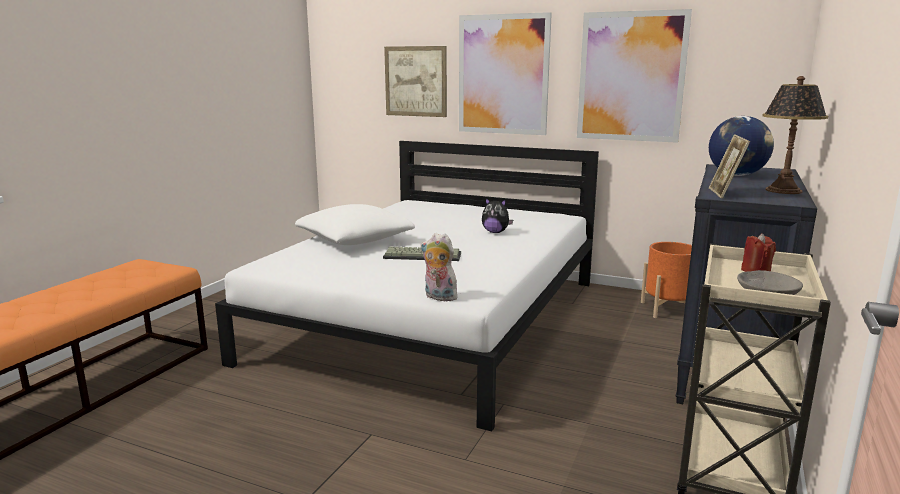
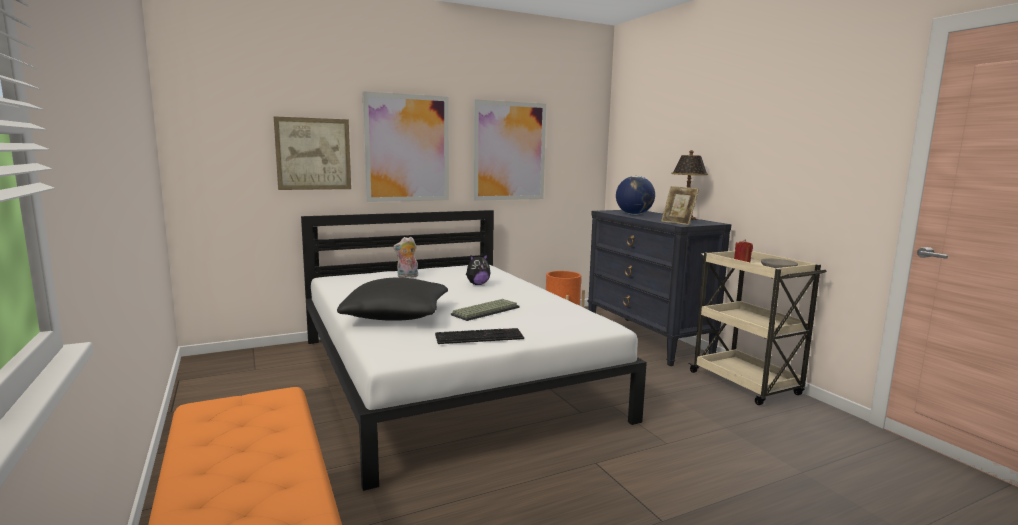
camera: 50 degrees left, 5 degrees down
(347, 272) = (480, 336): none -> keyboard
(355, 240) = (396, 315): white pillow -> black pillow
(438, 297) = (586, 331): plush toy -> plush toy (407, 276)

